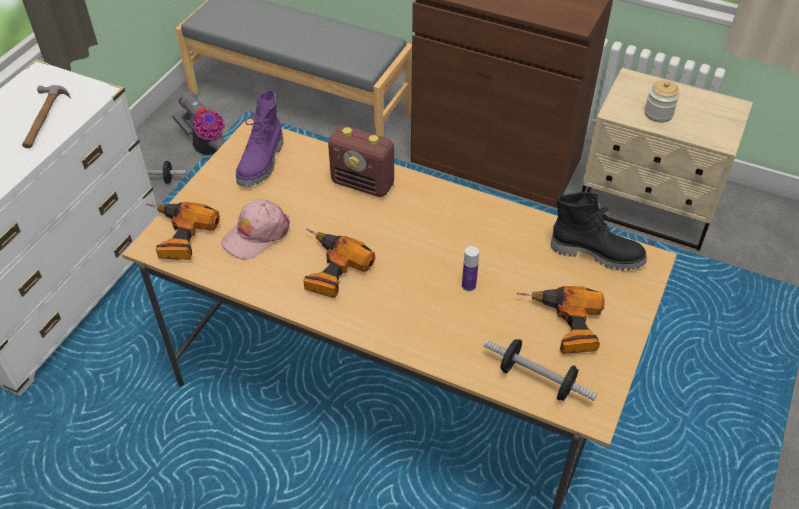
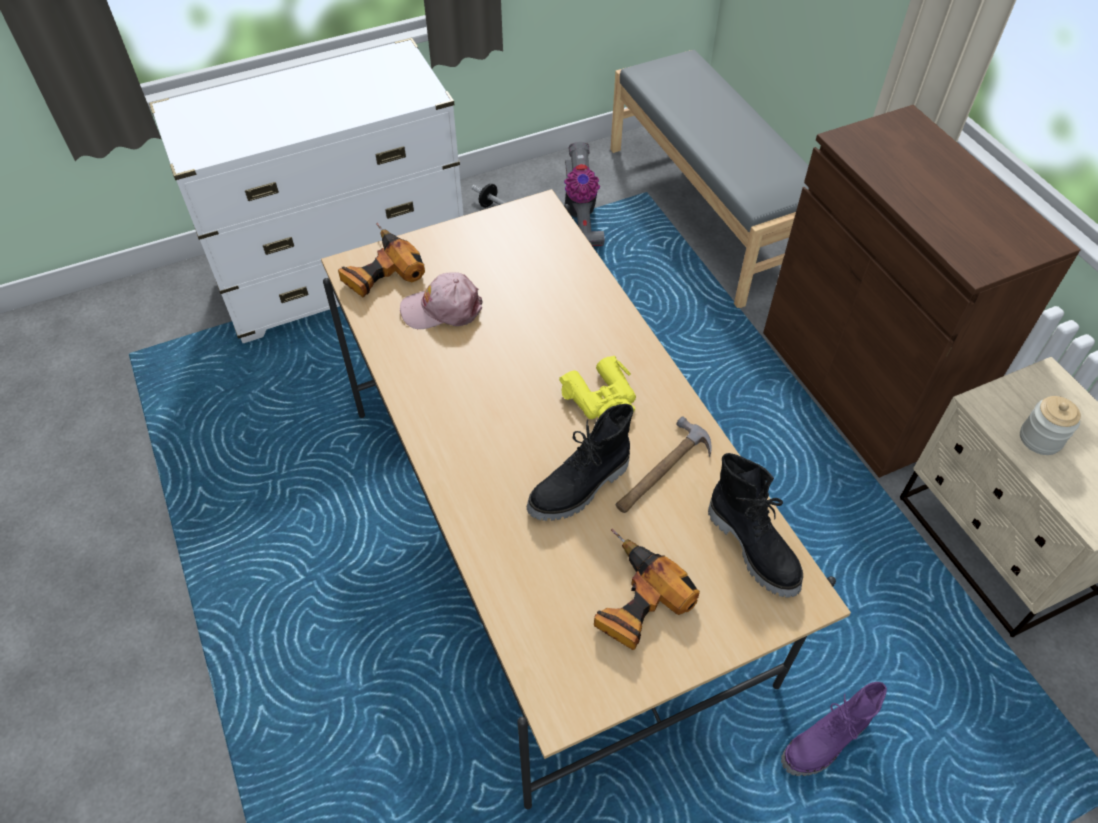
camera: 40 degrees right, 5 degrees up
(43, 119) = (362, 97): hammer -> hammer (661, 471)
(262, 163) = (518, 242): purple boot -> purple boot (825, 743)
(329, 270) = (469, 384): power drill -> none
(363, 184) = (588, 318): radio -> none
(424, 226) = (602, 398): none -> yellow binoculars
(468, 286) = (580, 488): bottle -> black boot
(537, 380) = (543, 633): dumbbell -> none

